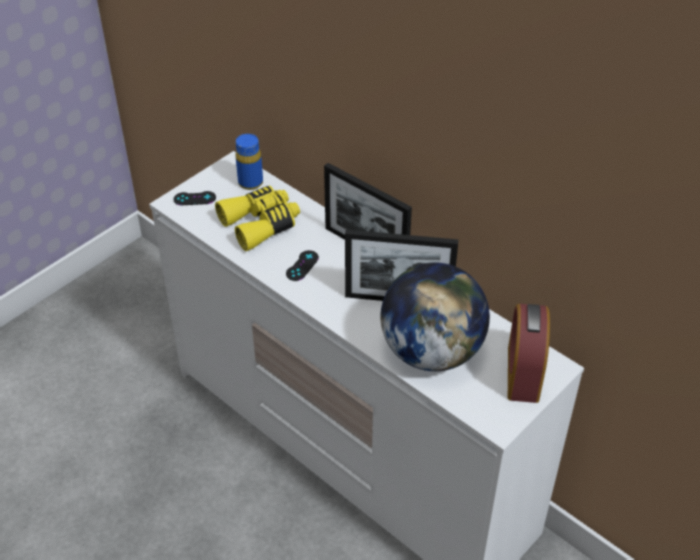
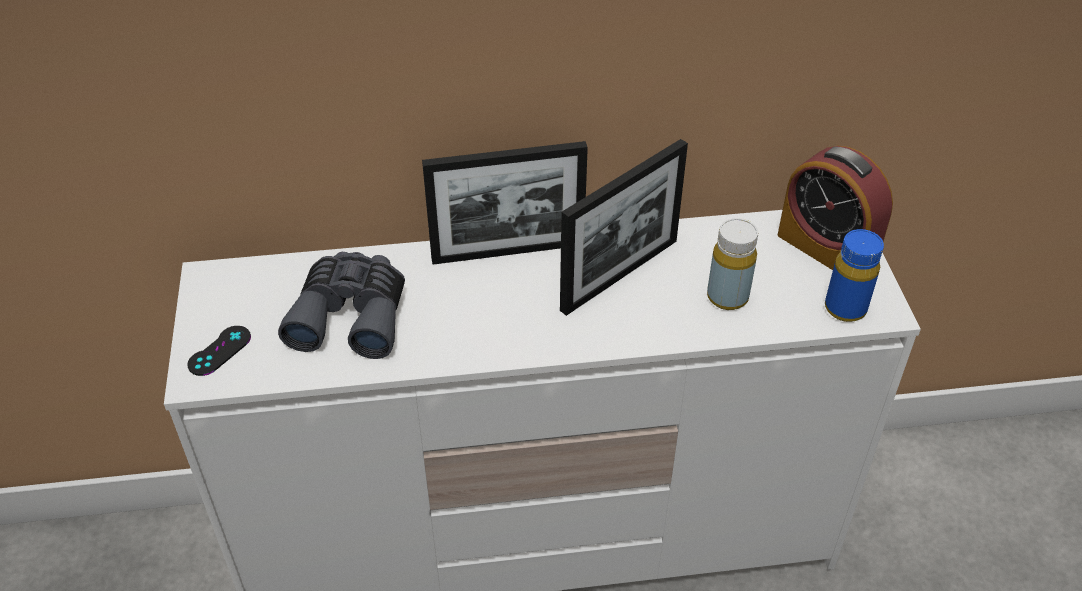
camera: 50 degrees left, 0 degrees up
(250, 183) = (265, 281): blue bottle -> blue bottle (845, 308)
(261, 224) = (351, 315): yellow binoculars -> grey binoculars
(302, 266) = (470, 321): black game controller -> none
(431, 351) = (727, 297): globe -> yellow bottle

